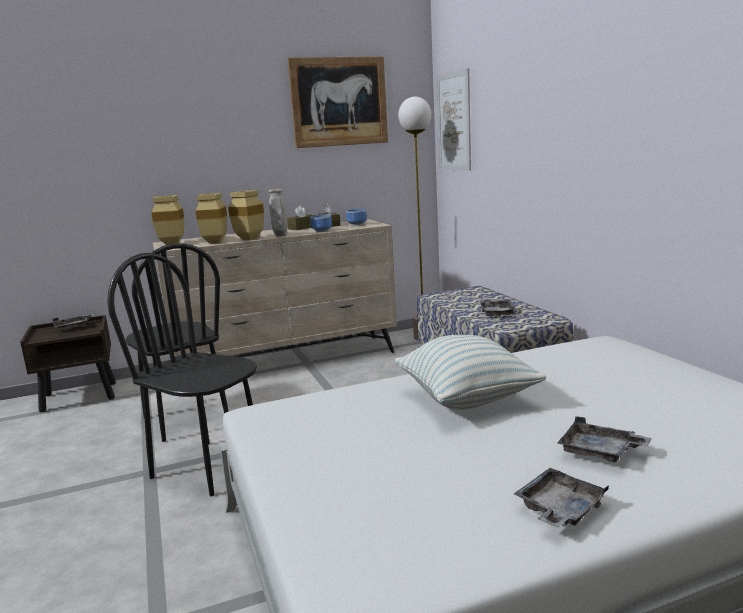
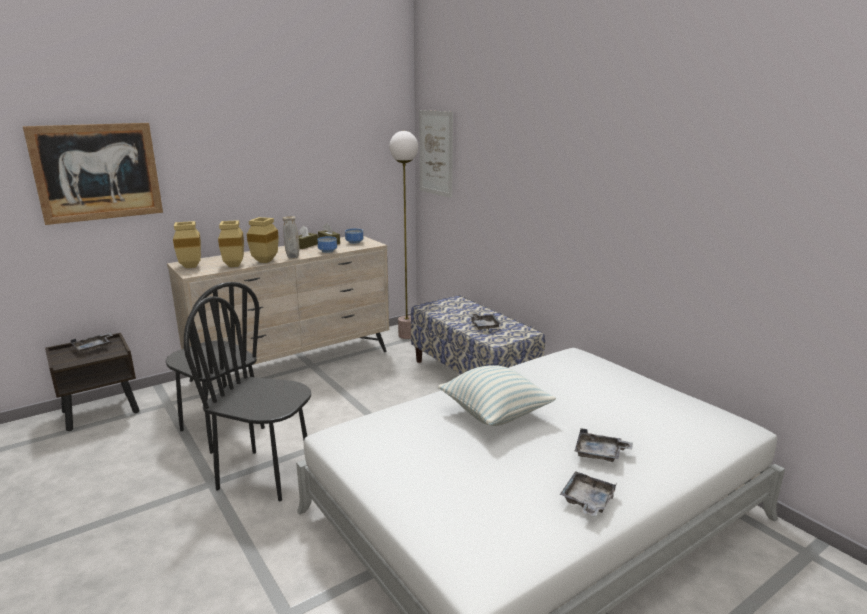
camera: 15 degrees left, 5 degrees up
(339, 102) = (335, 131): picture -> picture (97, 172)

